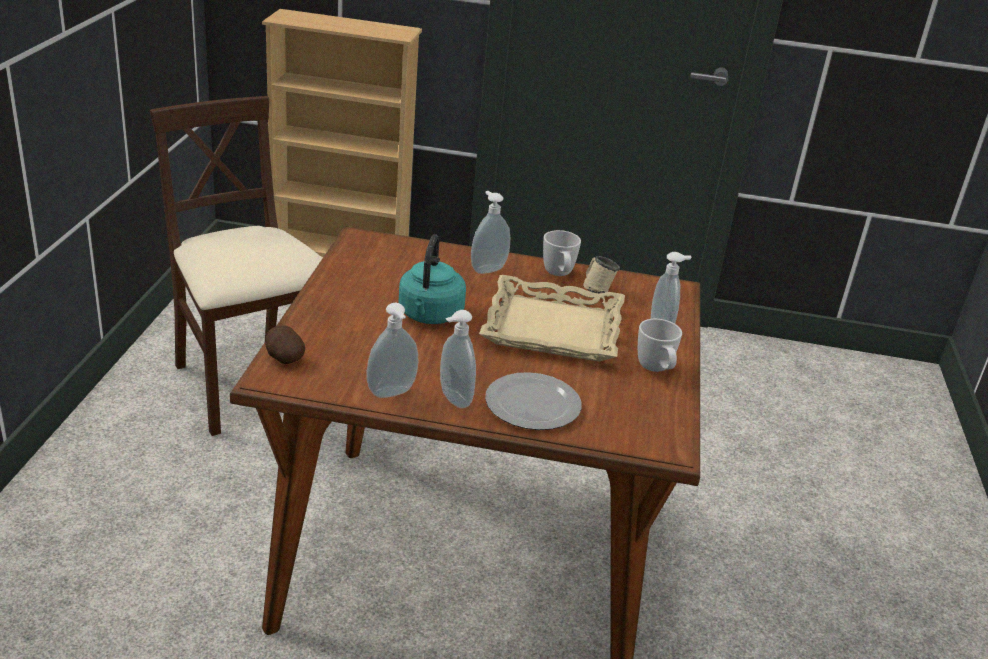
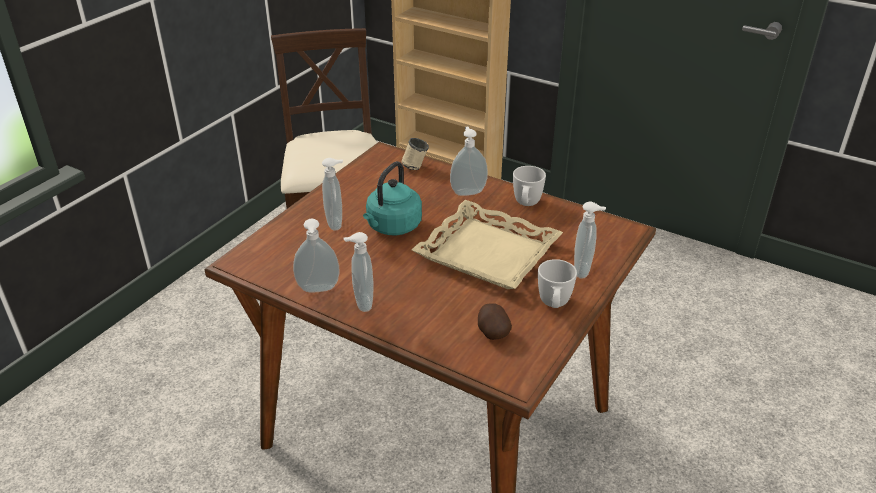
camera: 25 degrees right, 5 degrees up
(283, 358) = (258, 247): potato -> potato (492, 332)
(361, 320) = (336, 223): none -> soap dispenser
(532, 406) = (422, 320): plate -> none
(596, 290) = (550, 223): beige mug -> beige mug (415, 165)

